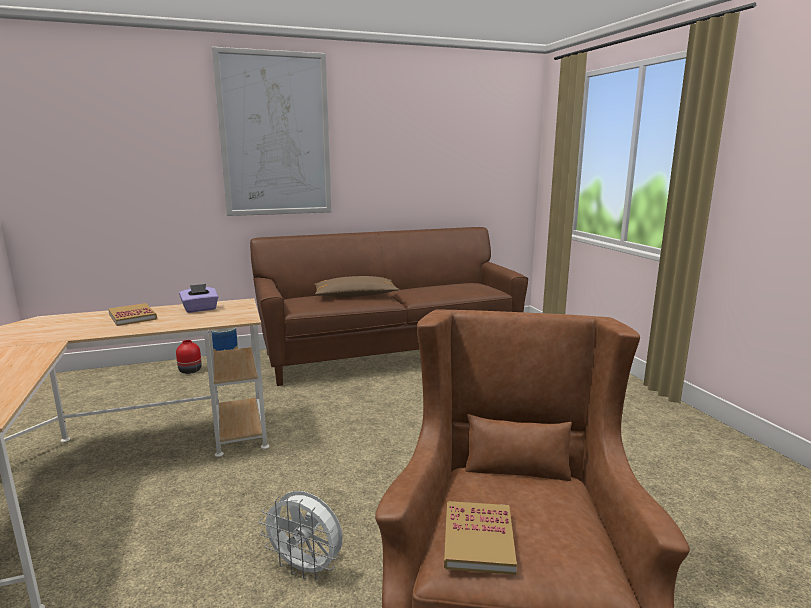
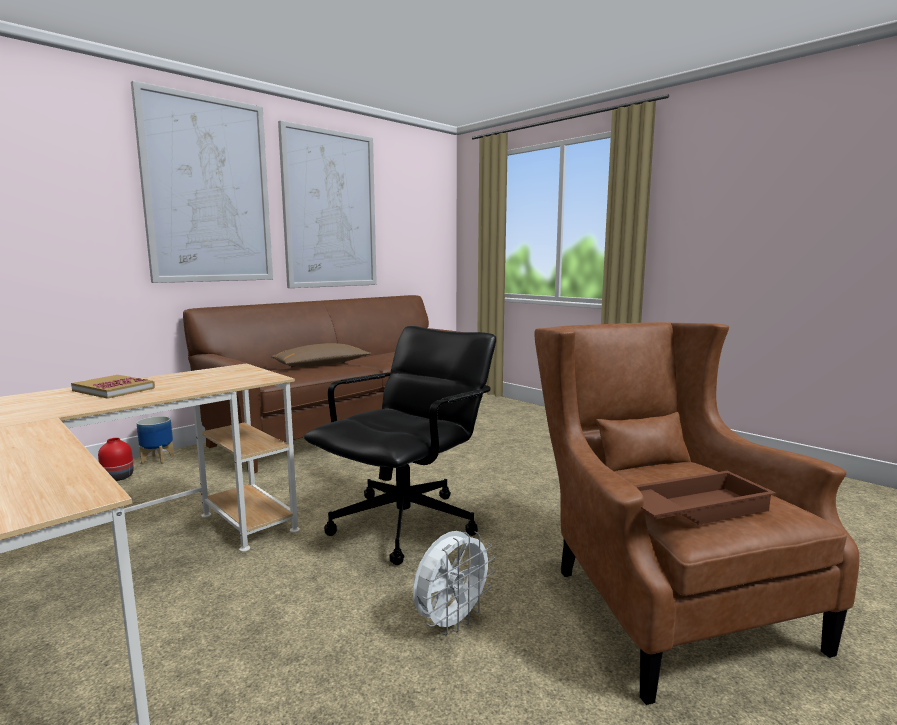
camera: 25 degrees left, 5 degrees down
(200, 309) = (197, 376): purple tissue box -> none
(306, 568) = (452, 622): white fan -> white fan turned 45 degrees counterclockwise
(352, 463) = (406, 524): none -> black office chair
(392, 145) = (330, 210): none -> picture
(478, 539) = (691, 508): book -> brown tray

